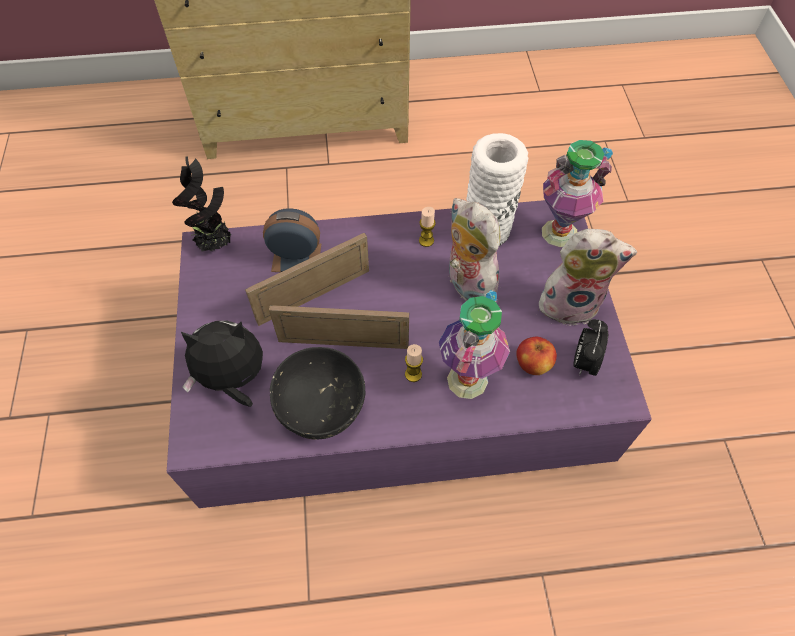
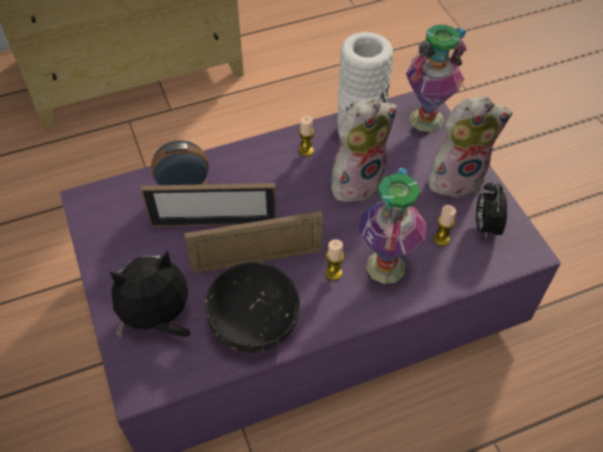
camera: 15 degrees left, 5 degrees down
(216, 244) = (99, 196): potted plant -> none
(314, 296) = (214, 223): picture frame -> picture frame turned 135 degrees counterclockwise
(466, 284) = (356, 181): plush toy -> plush toy turned 105 degrees clockwise
(533, 364) = (441, 239): apple -> candle

